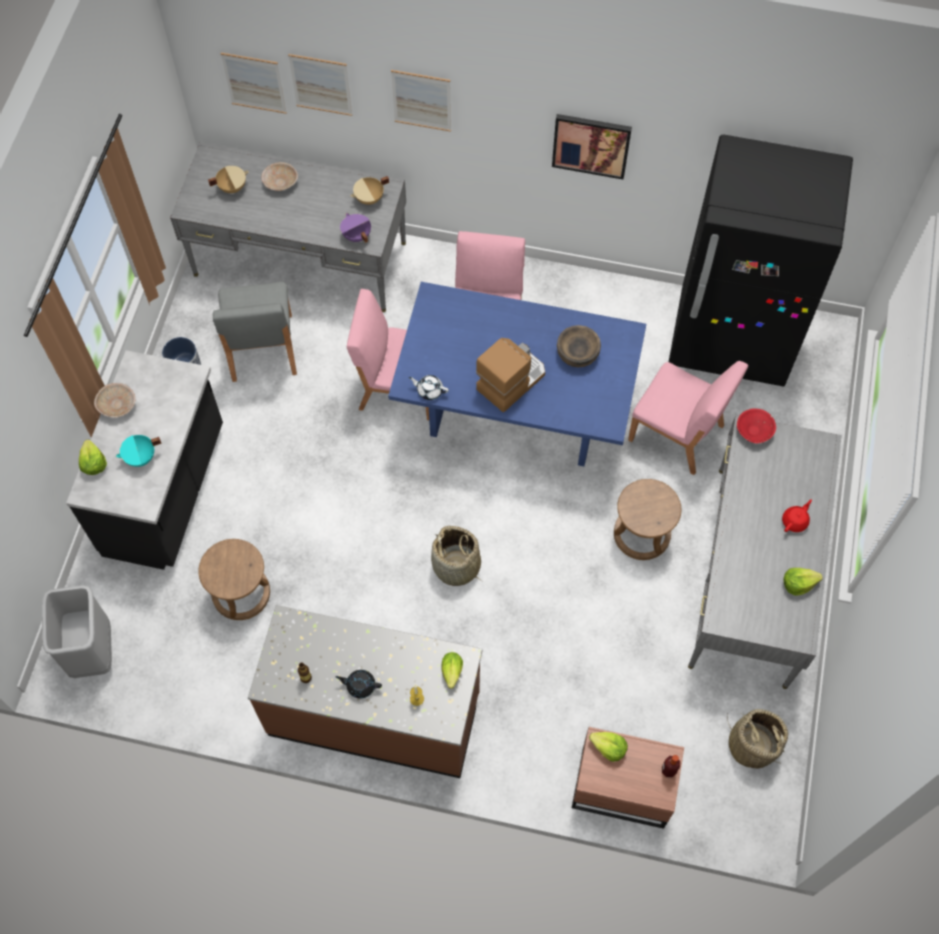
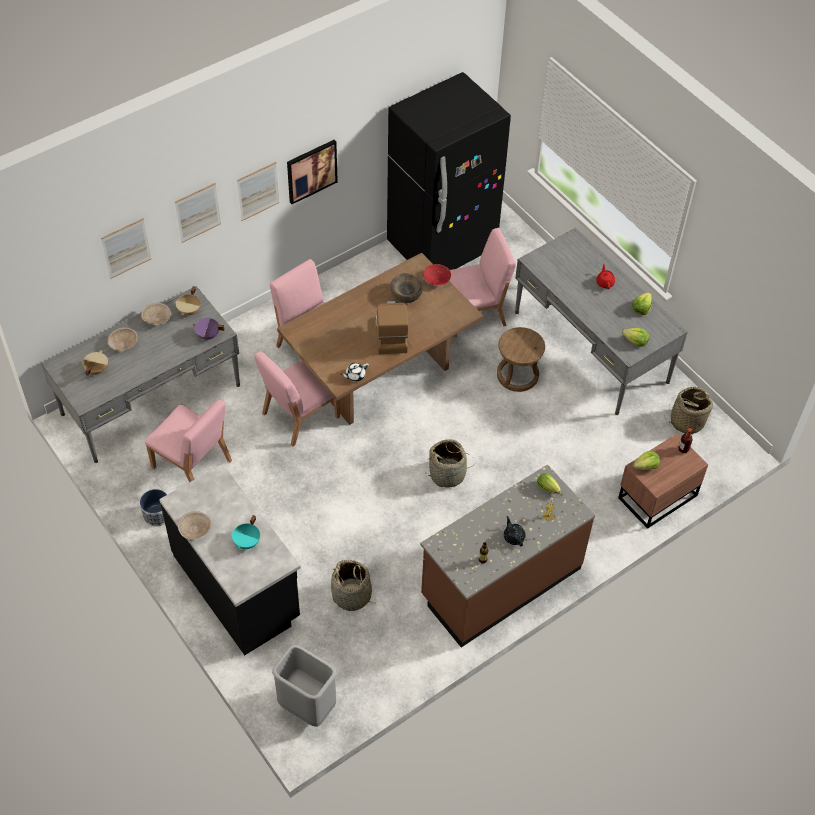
camera: 50 degrees left, 10 degrees down
(93, 463) = (223, 570): lettuce -> lettuce (635, 341)
(241, 593) = (352, 596): brown stool -> basket
(254, 83) = (77, 280): picture -> picture (258, 191)
(261, 348) = (192, 465): grey chair -> pink chair
(335, 183) = (157, 319): none -> beige bowl
(360, 685) = (513, 537): black teapot -> black teapot turned 105 degrees clockwise
(514, 414) = (380, 375): blue dining table -> brown dining table
(754, 430) = (535, 258): red bowl -> red bowl (436, 279)

